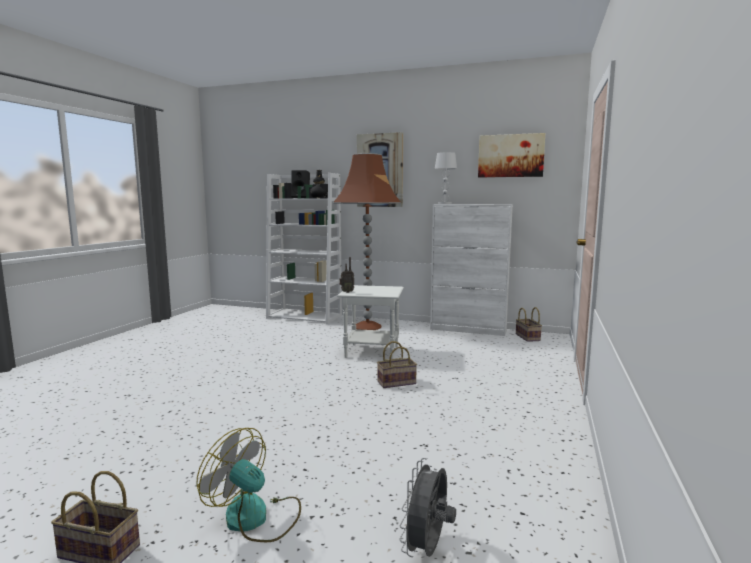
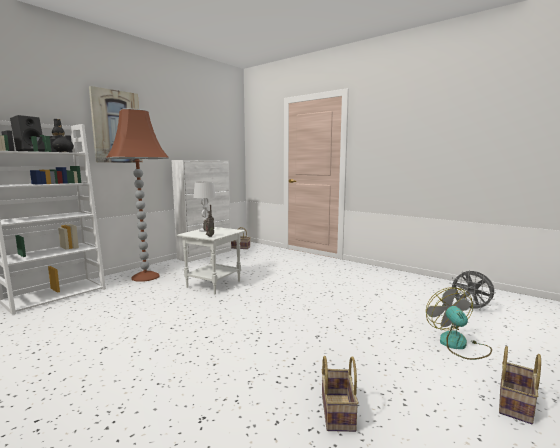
camera: 70 degrees left, 0 degrees up
(255, 518) = (458, 345): fan -> fan turned 120 degrees clockwise
(397, 382) = (284, 286): basket -> basket (336, 411)
(444, 203) = (181, 159): white table lamp -> white table lamp (205, 230)
(510, 156) = (212, 126): picture -> none

